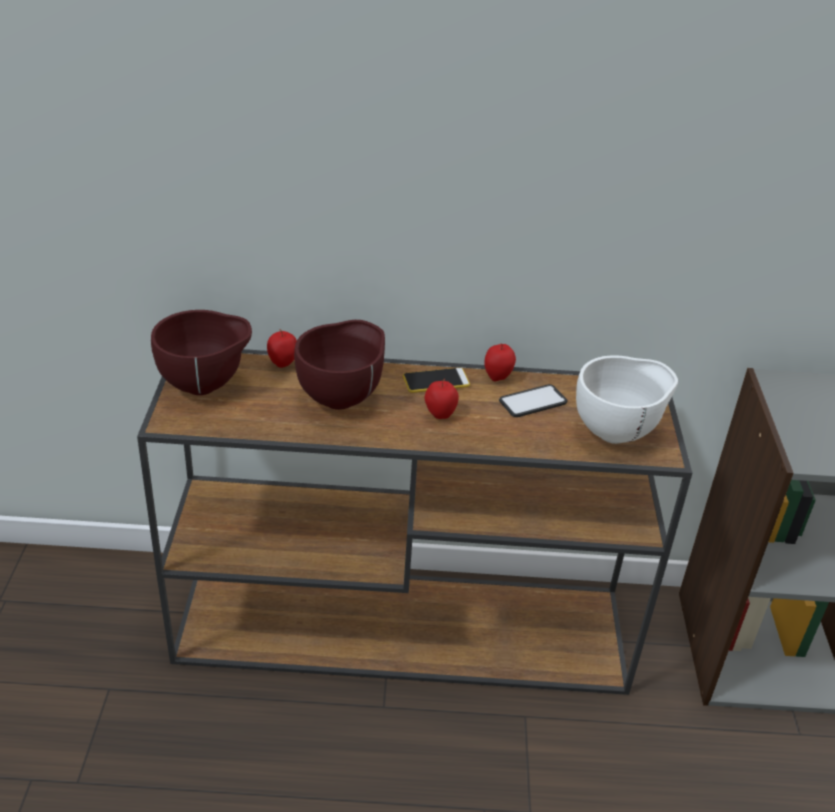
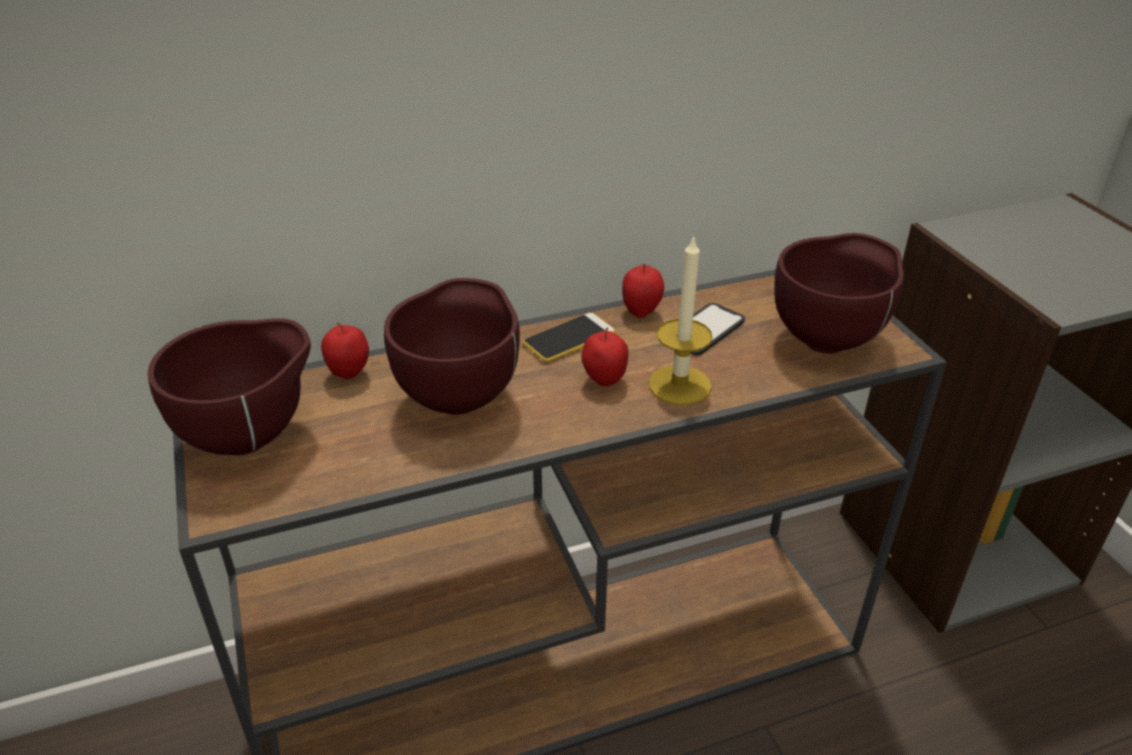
camera: 20 degrees left, 0 degrees up
(488, 432) = (679, 385): none -> candle
(617, 433) = (829, 339): white bowl -> brown bowl

